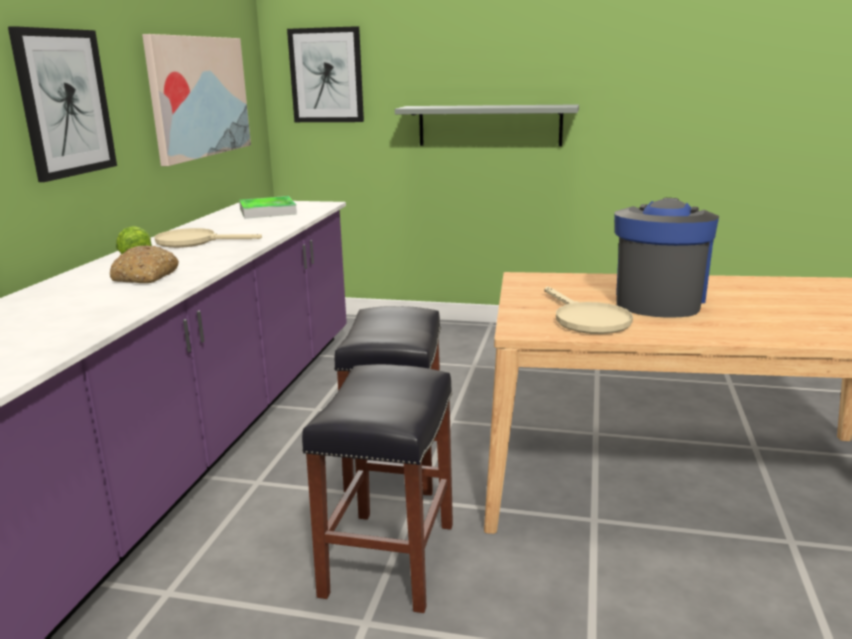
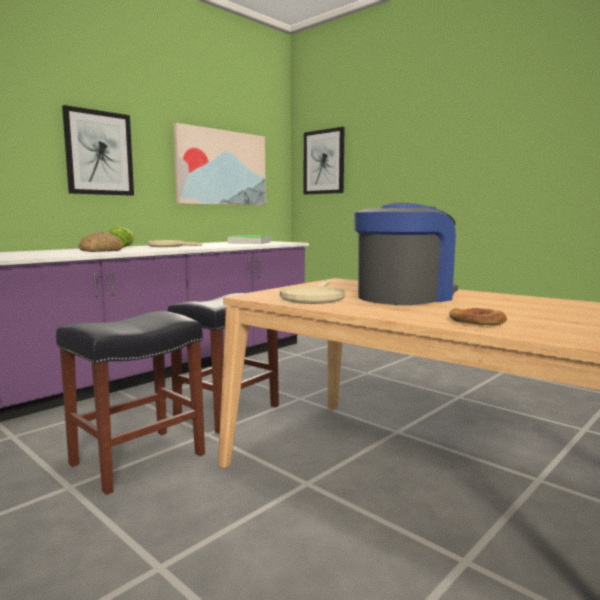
camera: 30 degrees right, 10 degrees down
(489, 125) = (424, 193): grey shelf -> none
(797, 330) = (477, 321): none -> bread

